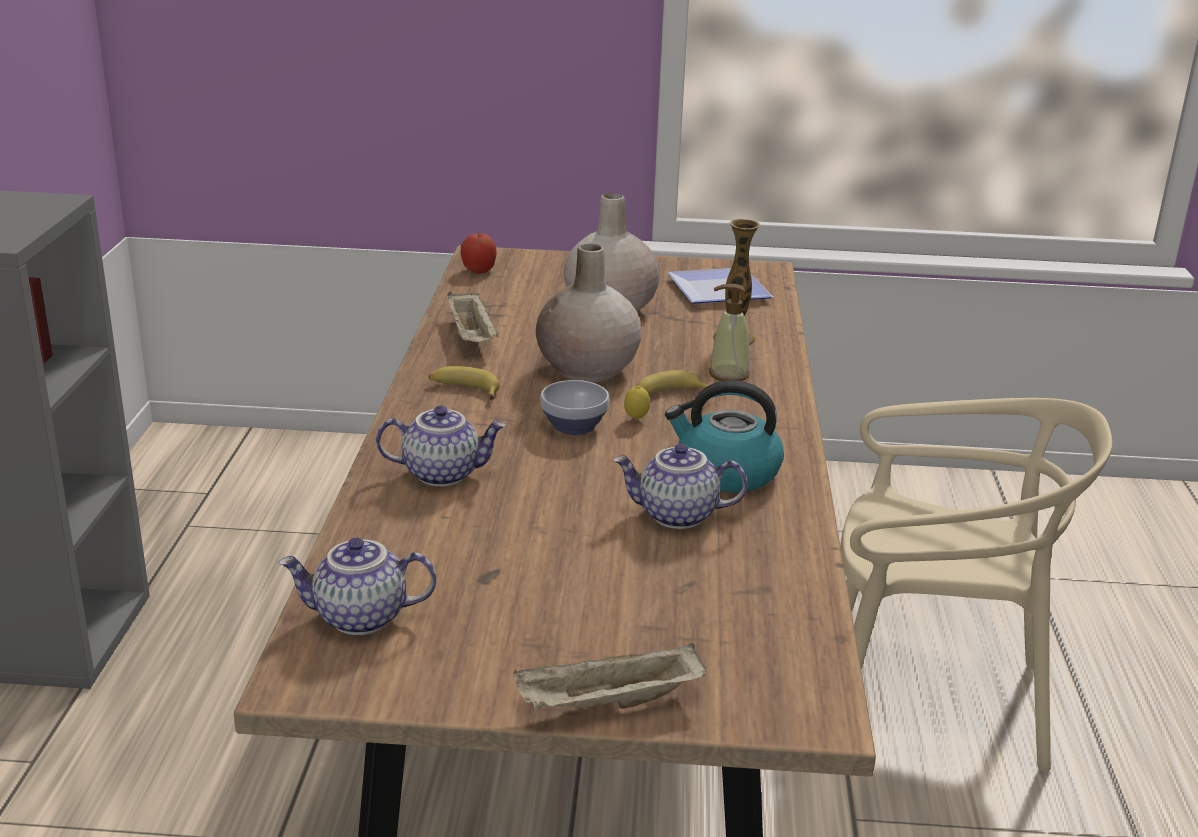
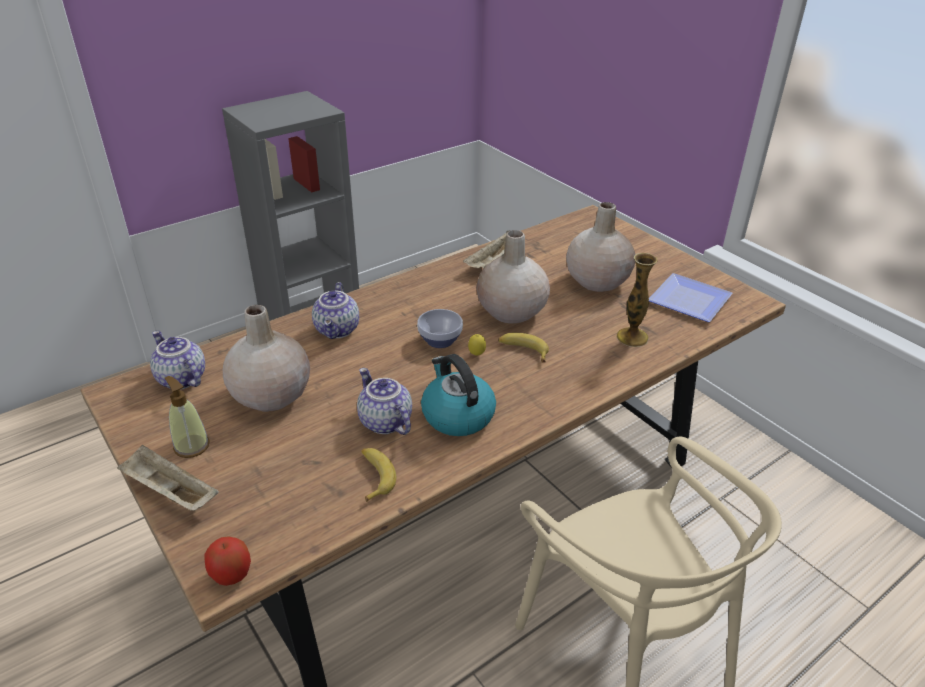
camera: 50 degrees right, 10 degrees up
(442, 473) = (338, 330): teapot -> teapot turned 45 degrees clockwise
(464, 390) = (432, 291): banana -> banana (374, 476)
(479, 270) = (573, 224): apple -> apple (231, 574)
(509, 566) = (271, 395): none -> beige vase
(728, 374) = (581, 357): soap dispenser -> soap dispenser (191, 446)

